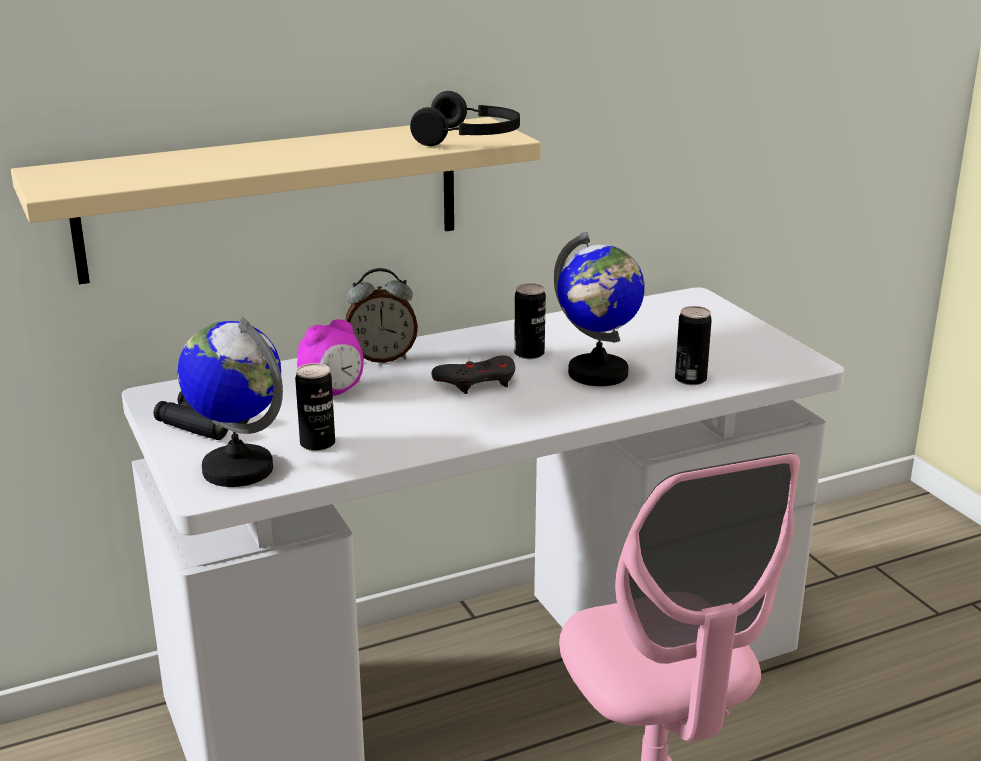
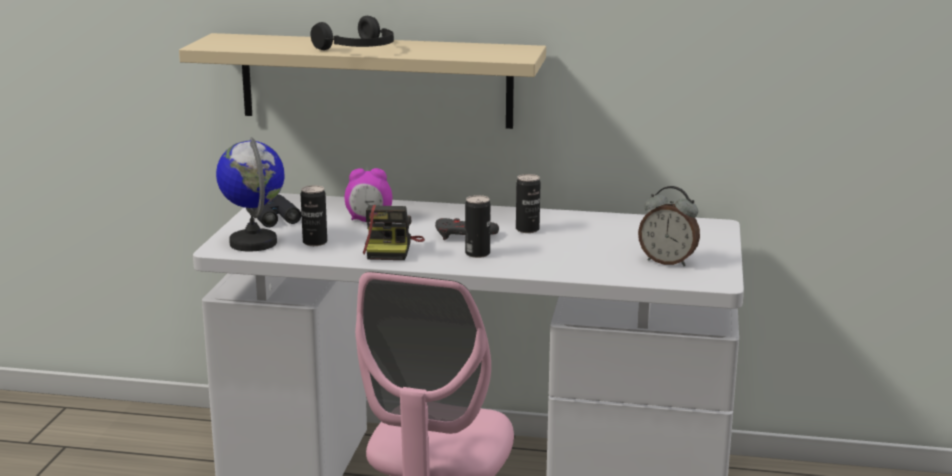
camera: 35 degrees right, 5 degrees down
(382, 358) = (430, 210): alarm clock -> alarm clock (667, 261)
(424, 423) = (391, 248): none -> camera
(469, 138) = (494, 54): black headphones -> black headphones (359, 49)
(598, 374) = (551, 251): globe -> none
(690, 379) = (609, 269): can -> can (477, 253)

